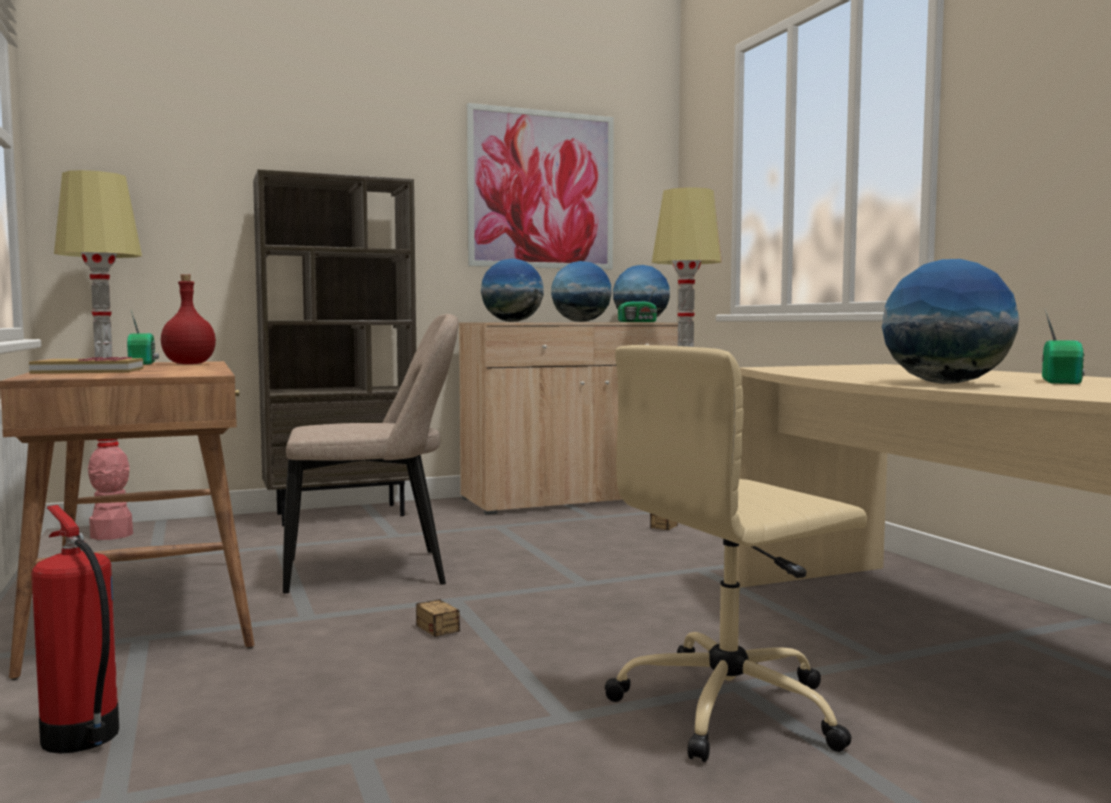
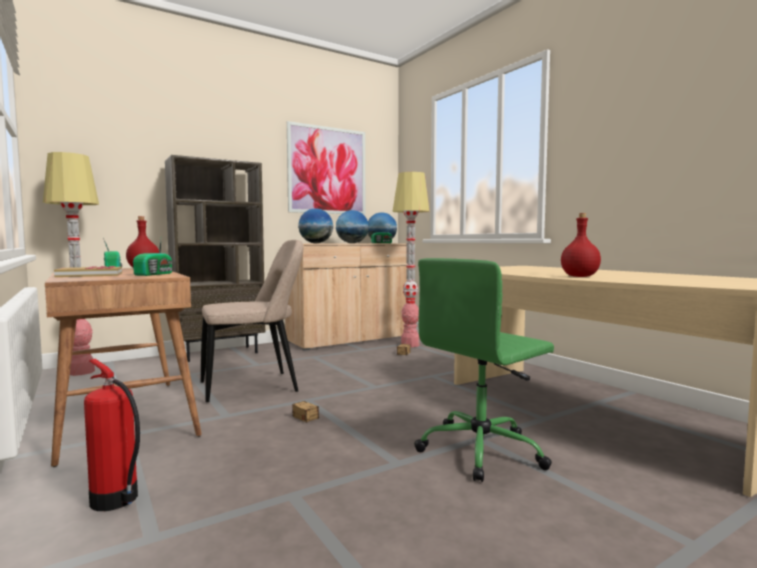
camera: 10 degrees left, 0 degrees up
(731, 707) = (482, 450): beige office chair -> green office chair
(946, 383) = (580, 276): globe -> red bottle
(1063, 381) = (630, 274): radio -> radio (155, 274)

